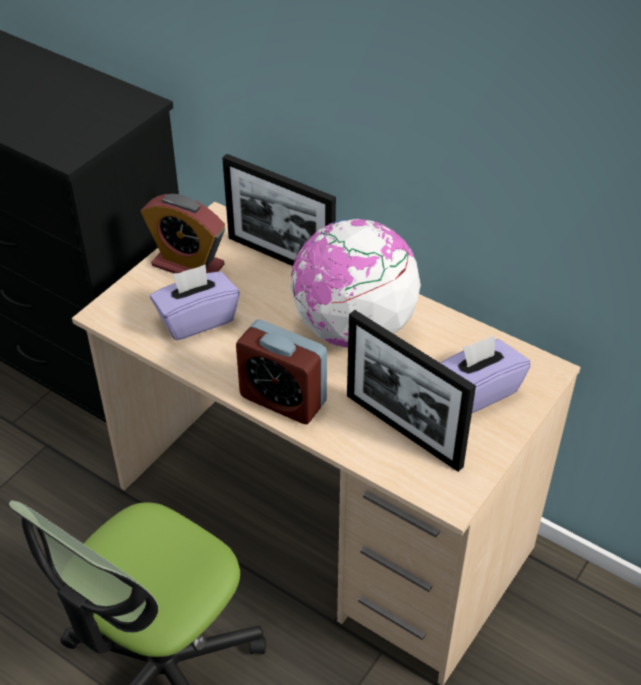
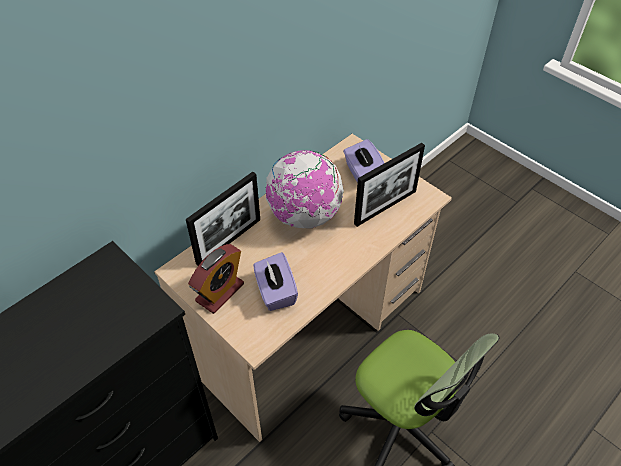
camera: 80 degrees left, 5 degrees up
(283, 399) = (354, 255): alarm clock -> none

